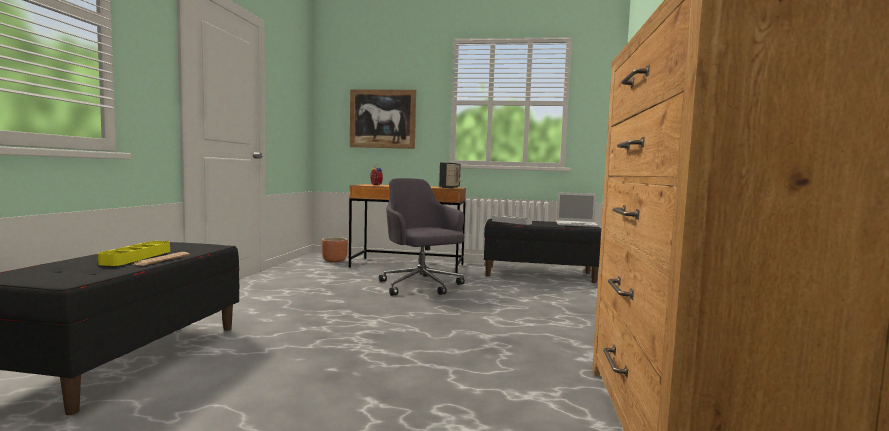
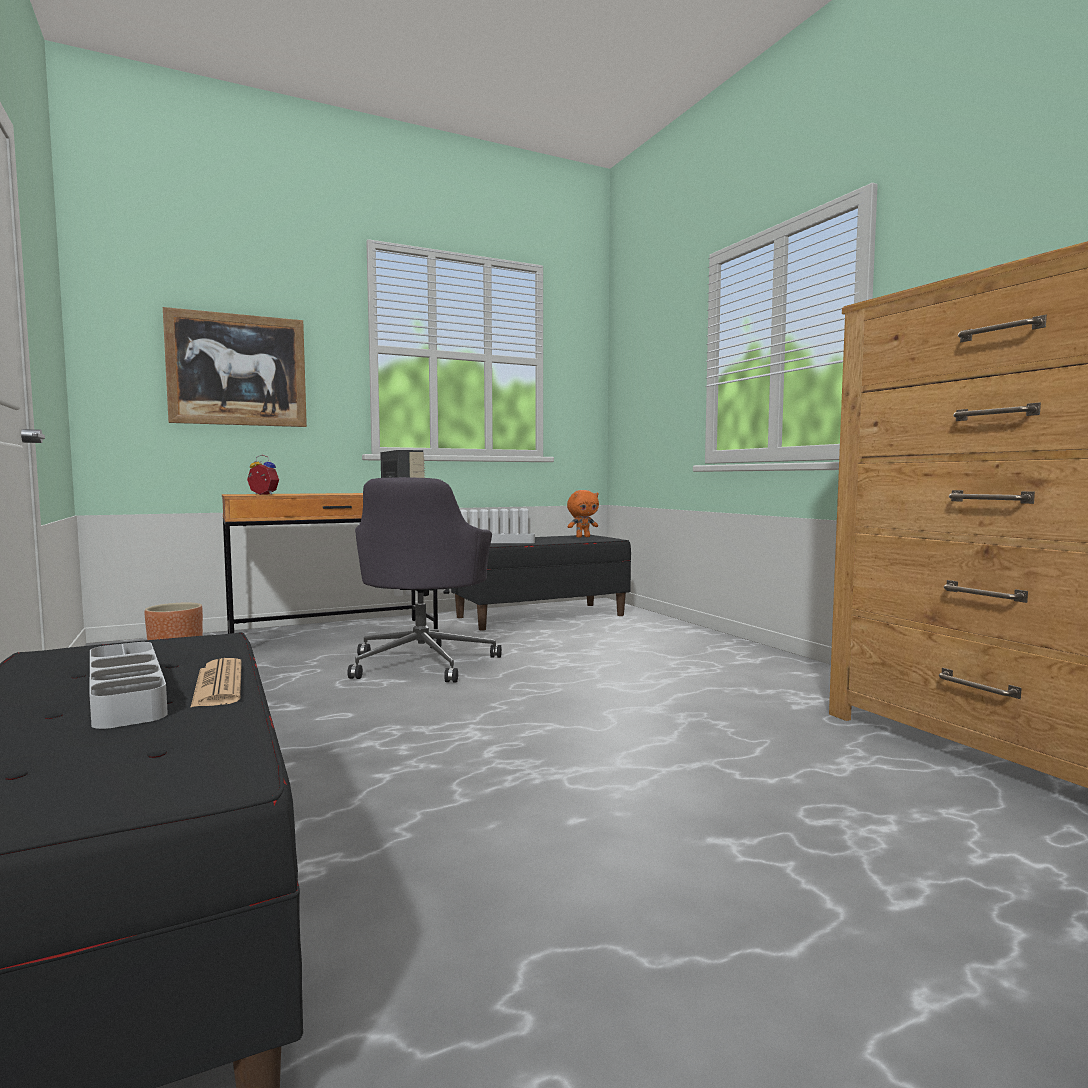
camera: 35 degrees left, 0 degrees up
(137, 257) = (126, 693): yellow tray -> grey tray
(421, 286) = (423, 662): grey office chair -> grey office chair turned 105 degrees counterclockwise
(577, 224) = (583, 537): laptop -> orange plush toy

